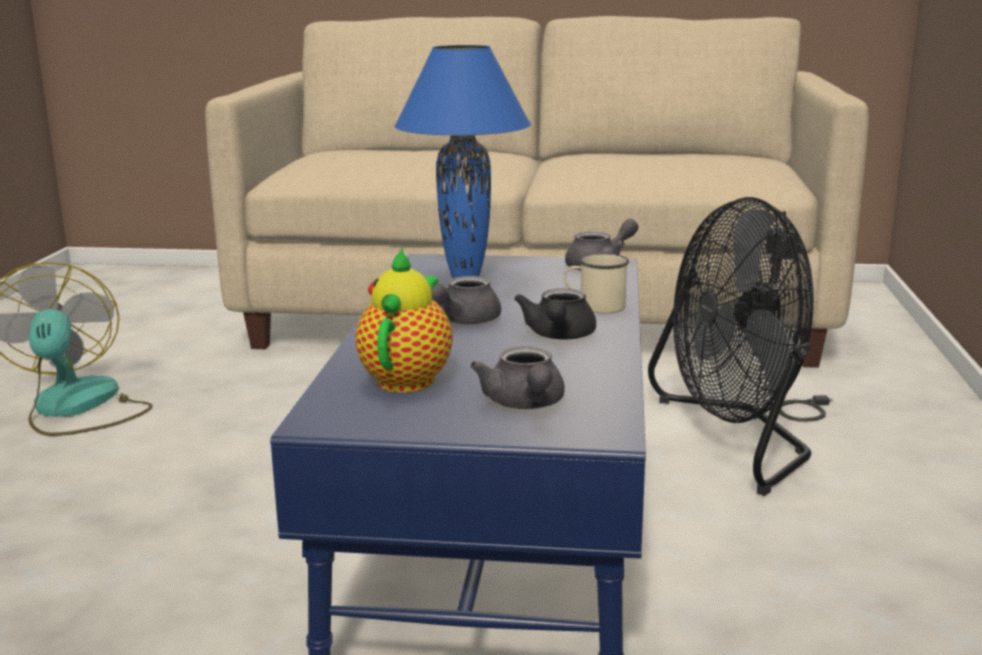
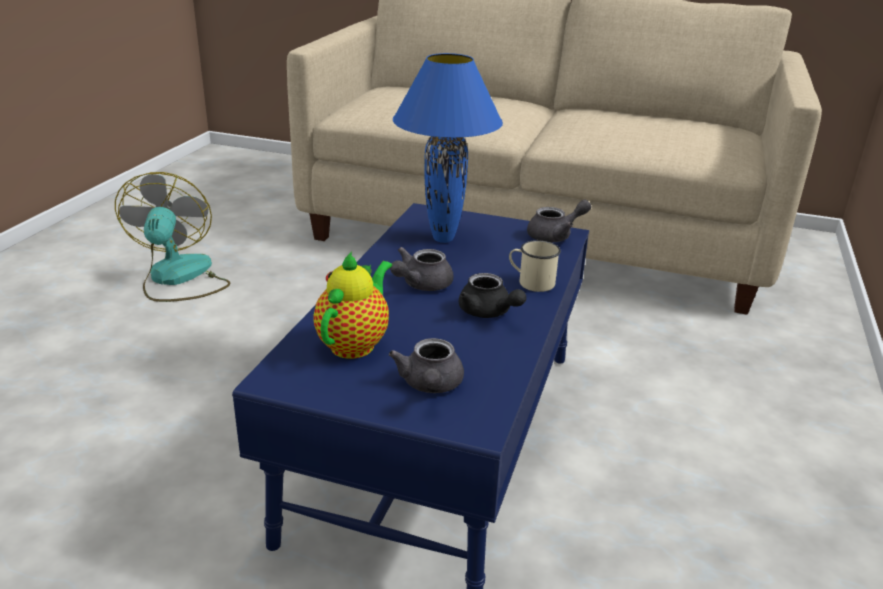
camera: 10 degrees right, 10 degrees up
(559, 336) = (488, 313): black teapot -> black teapot turned 60 degrees counterclockwise
(745, 434) = (663, 373): black fan -> none

